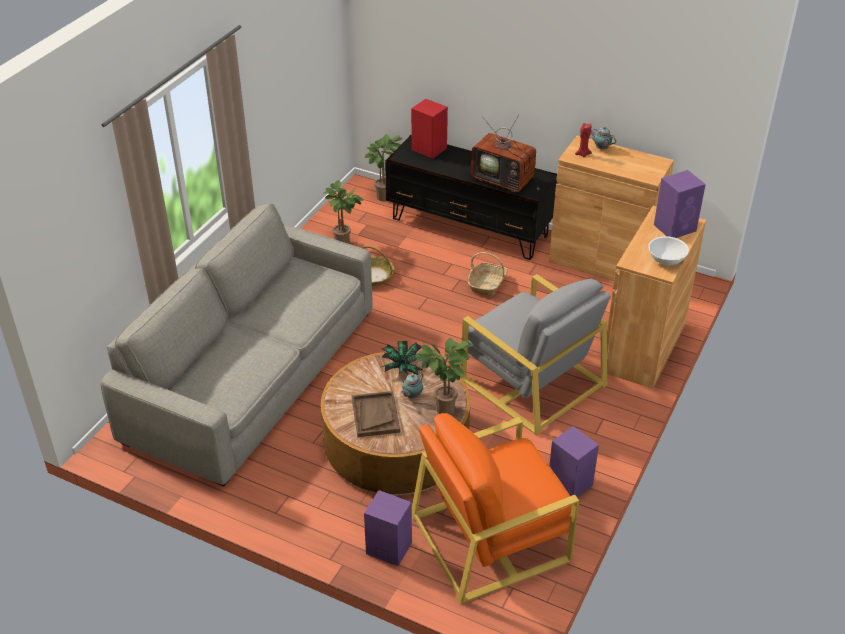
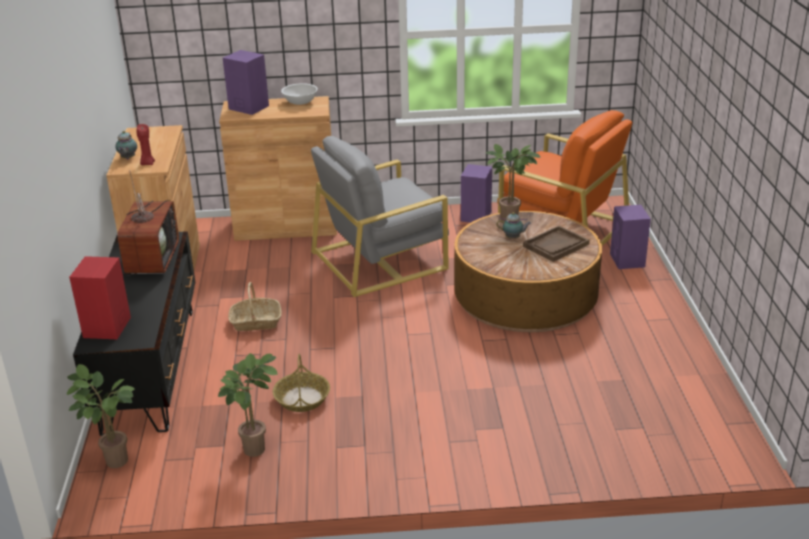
camera: 120 degrees left, 10 degrees down
(252, 375) = (542, 408): grey sofa -> none
(403, 367) = (484, 253): potted plant -> none
(532, 381) = (380, 259): grey armchair -> grey armchair turned 135 degrees counterclockwise

